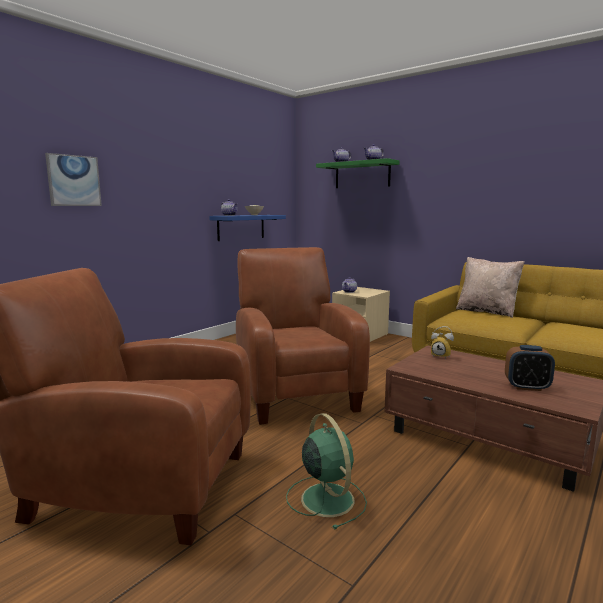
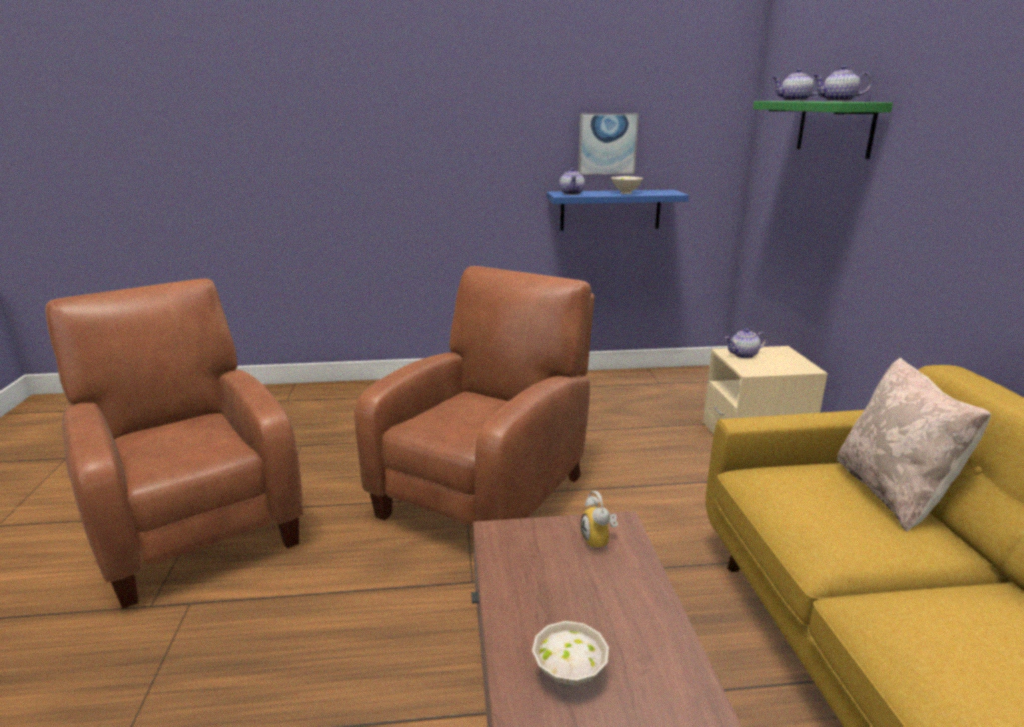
camera: 45 degrees right, 10 degrees up
(74, 180) = (340, 148): picture -> picture (607, 144)
(326, 498) = (266, 646): green fan -> none
(527, 387) = (571, 676): alarm clock -> white bowl

